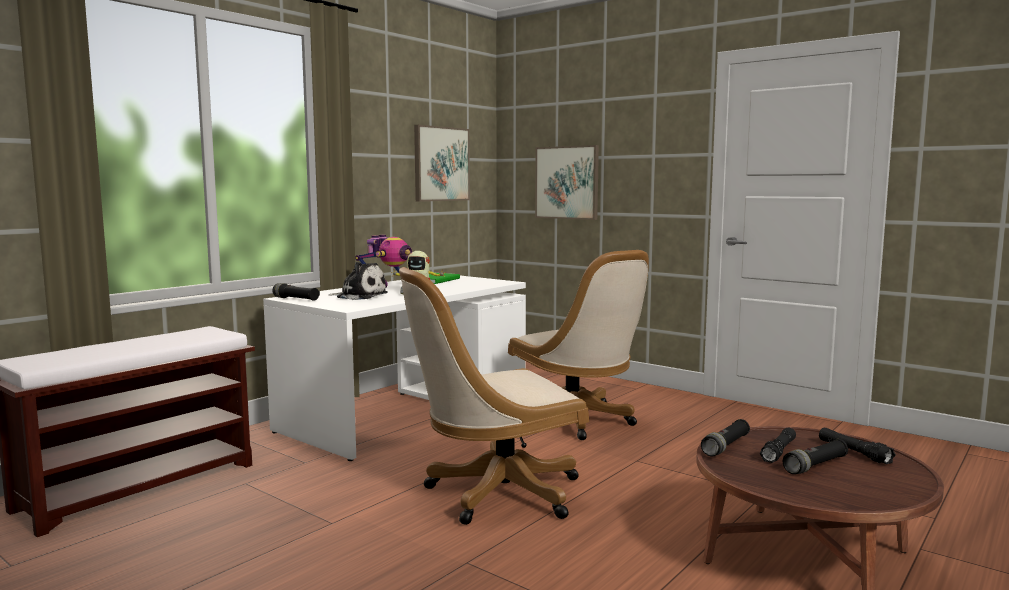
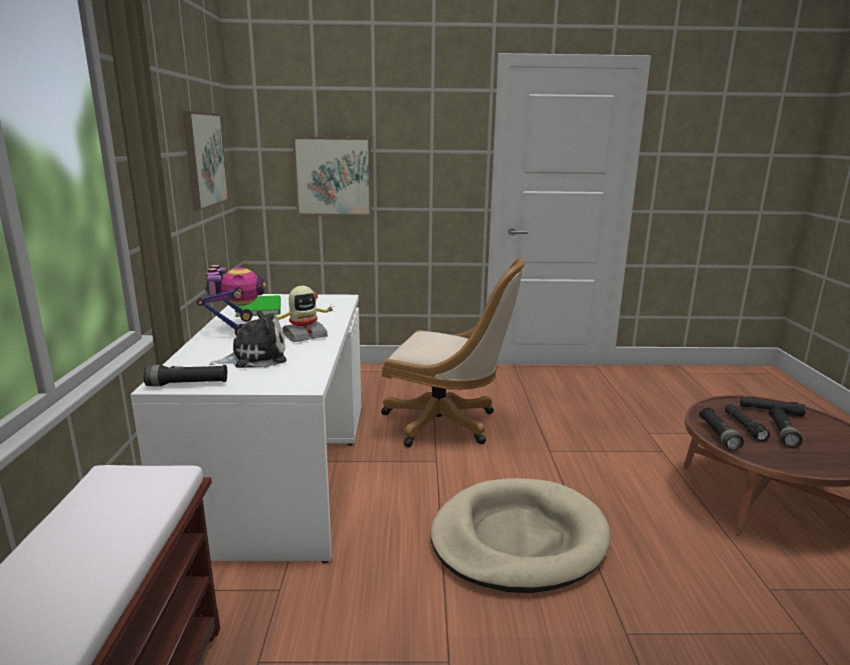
camera: 40 degrees left, 10 degrees up
(493, 494) = (518, 539): office chair -> beige dog bed

